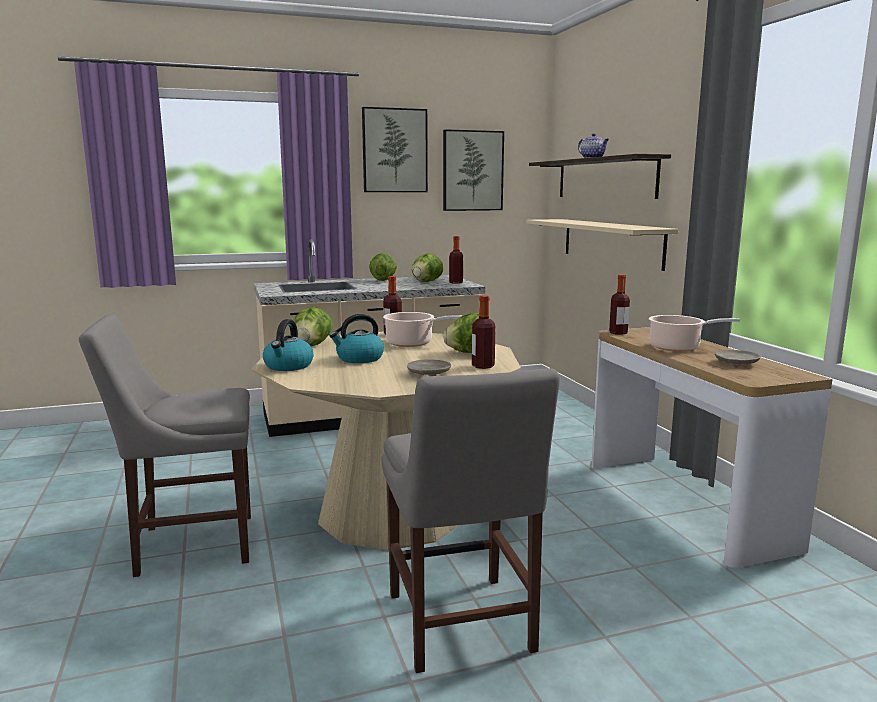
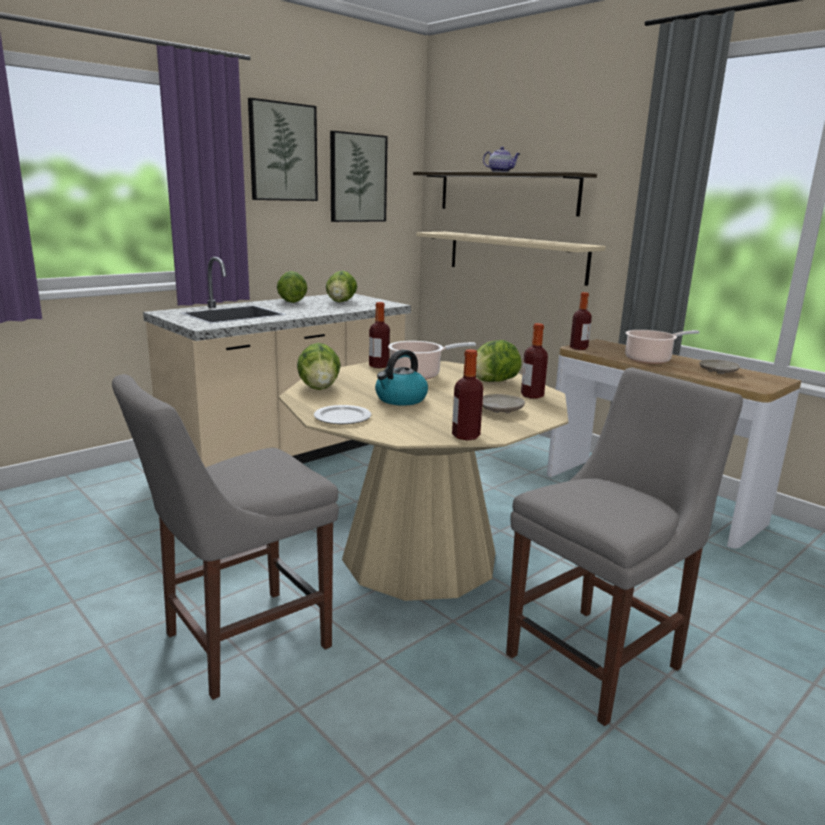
camera: 25 degrees left, 5 degrees up
(288, 366) = (343, 417): kettle -> plate
(456, 282) = (373, 302): bottle -> bottle (465, 436)
(461, 627) = (599, 658): grey chair -> grey chair turned 90 degrees counterclockwise

